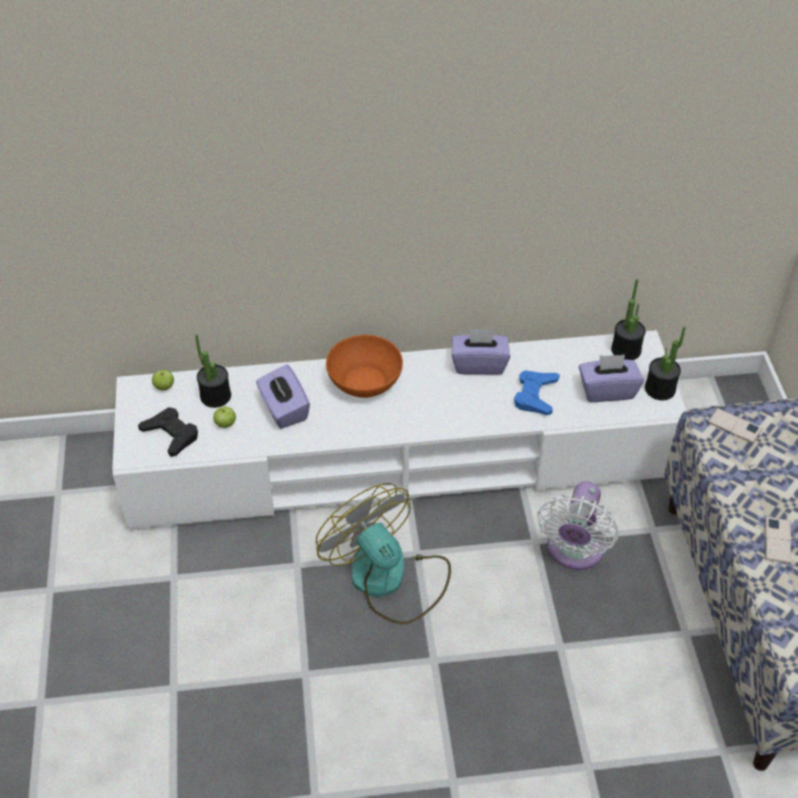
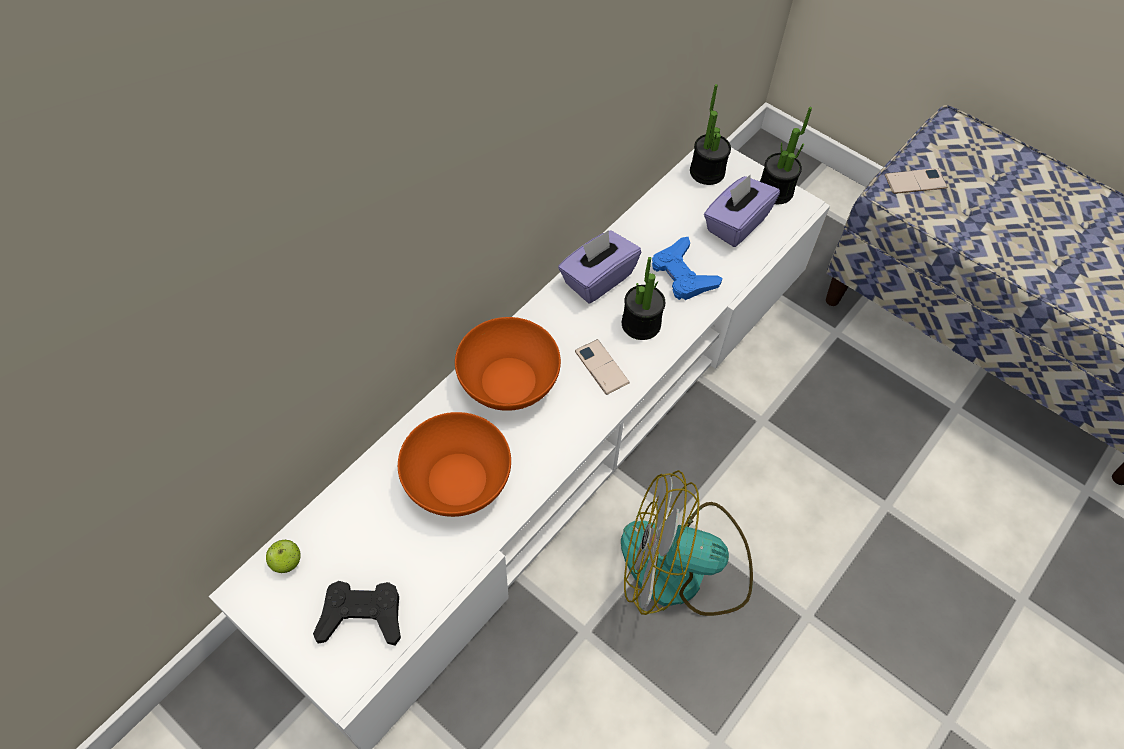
camera: 45 degrees left, 10 degrees up
(215, 396) = (363, 525): potted plant -> potted plant (641, 324)
(225, 424) = (412, 550): apple -> none
(284, 409) = (458, 480): purple tissue box -> orange bowl
(574, 551) = (801, 404): white fan -> none
(777, 540) = (1066, 267): phone -> phone (601, 367)

